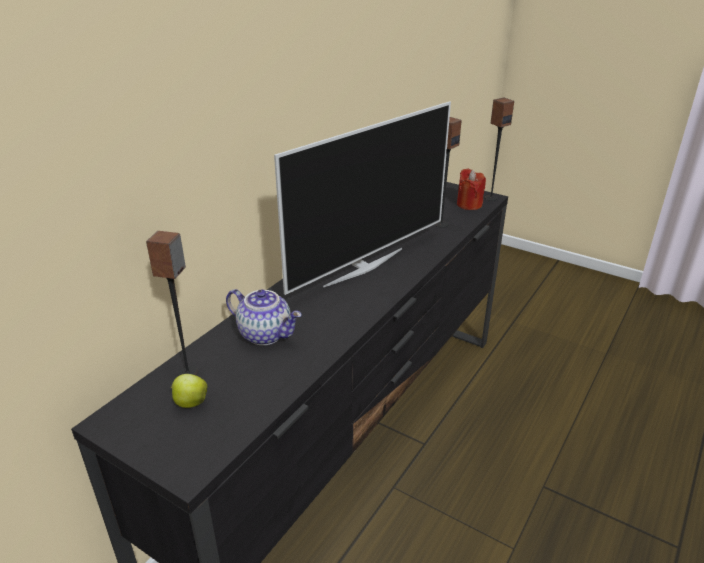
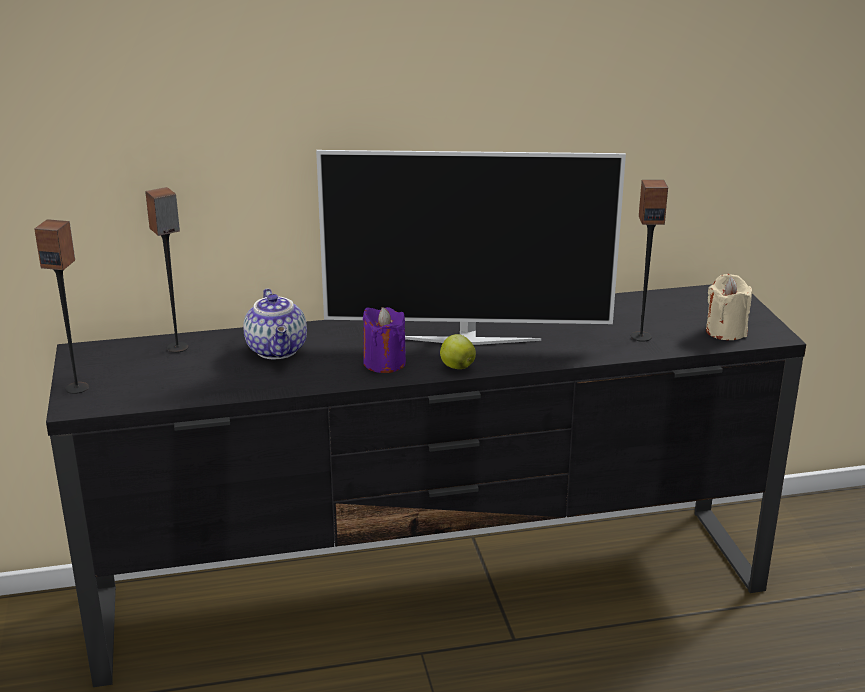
camera: 45 degrees right, 5 degrees down
(190, 403) = (145, 367): apple -> apple (457, 366)
(348, 306) = (384, 363): none -> purple candle
(469, 204) = (726, 331): red candle -> beige candle
(490, 198) = (773, 336): speaker -> speaker (77, 388)

